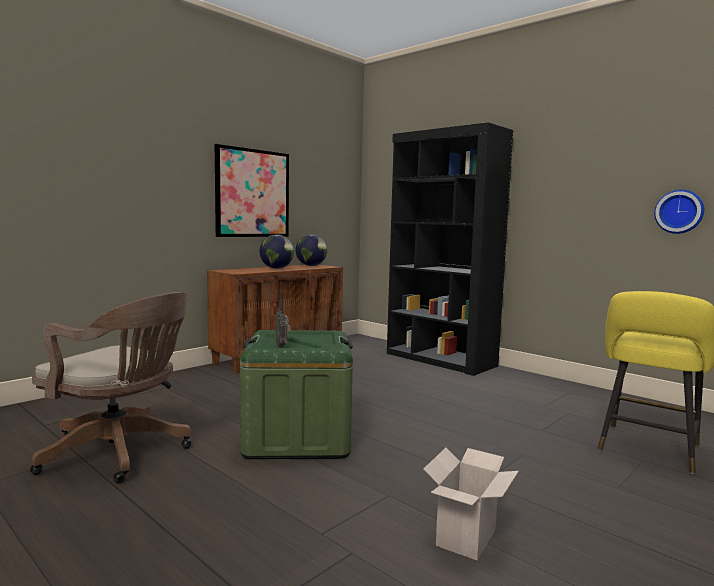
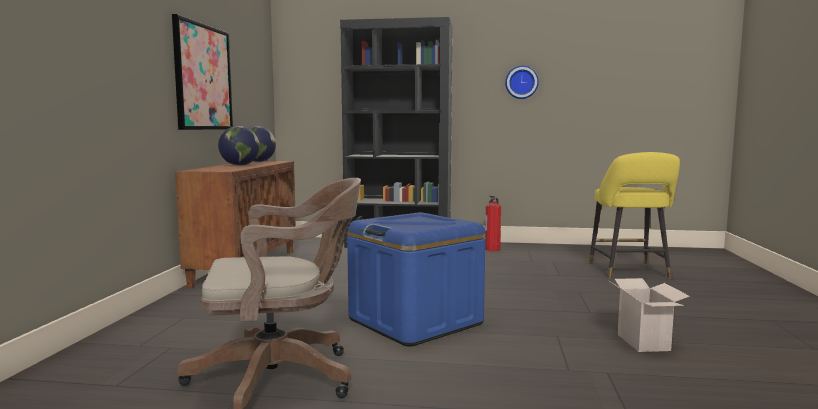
camera: 35 degrees left, 0 degrees up
(282, 345) = (417, 227): radio -> none
(298, 437) = (415, 321): green storage box -> blue storage box
(527, 383) = (492, 249): none -> fire extinguisher
(679, 211) = (590, 98): wall clock -> wall clock (521, 82)

